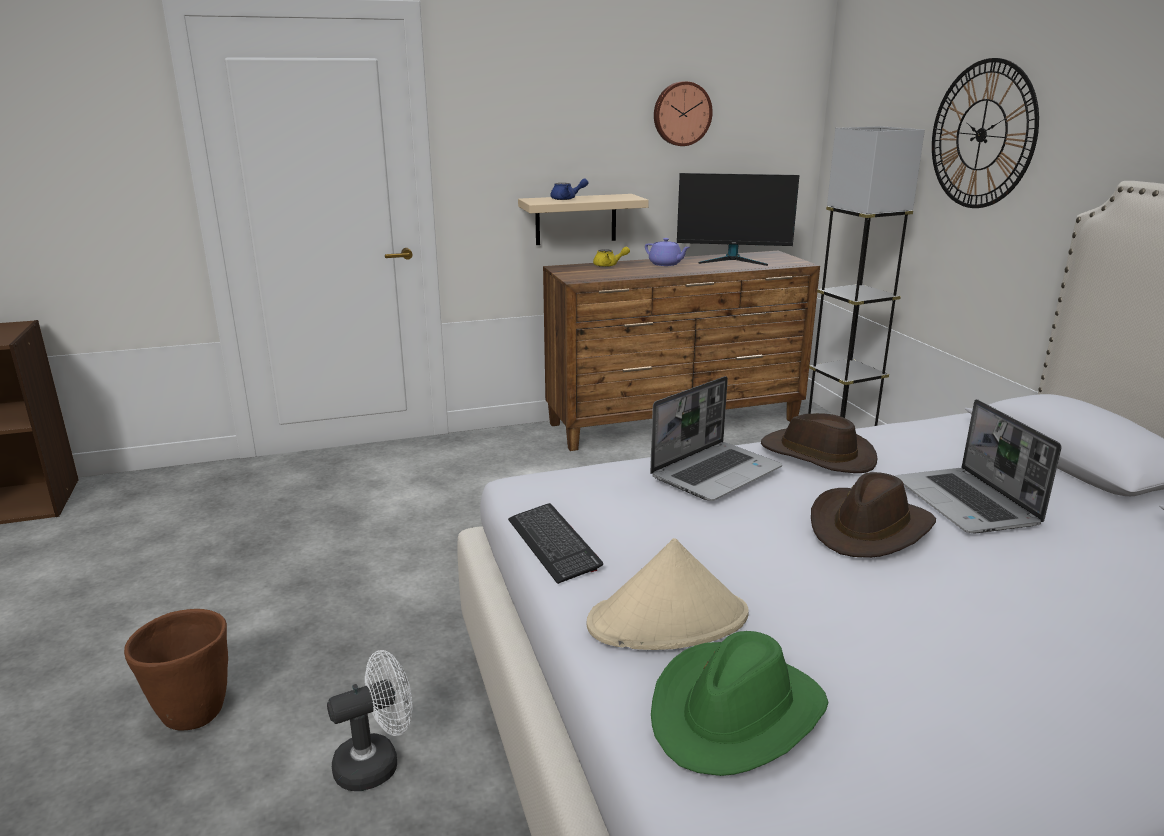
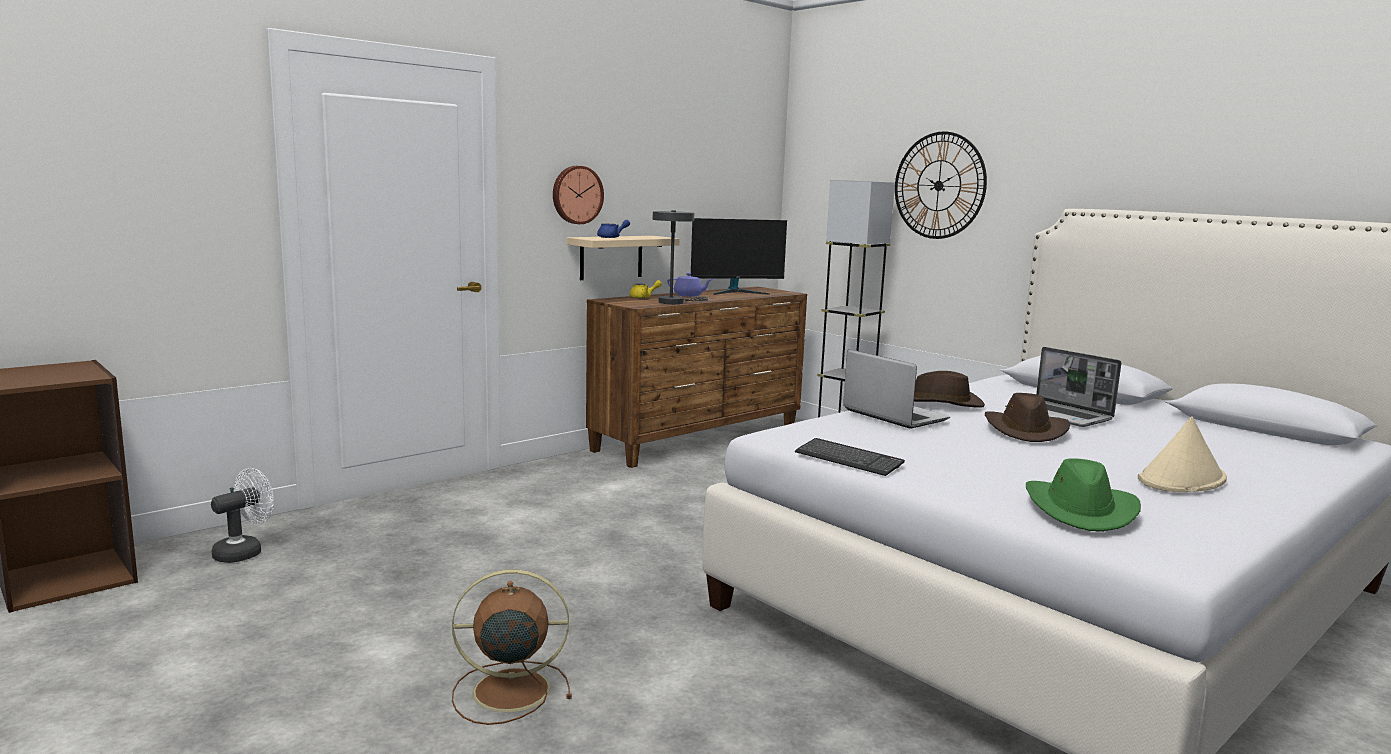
camera: 25 degrees left, 10 degrees down
(192, 714) = (507, 691): brown planter -> brown fan
(376, 763) = (713, 684): white fan -> white fan (244, 552)
(630, 275) = (674, 302): none -> grey table lamp
(668, 620) = (980, 482): beige hat -> beige hat (1181, 480)
(681, 113) = (688, 169): wall clock -> wall clock (576, 195)
(716, 472) = (893, 415): laptop -> laptop turned 60 degrees counterclockwise

